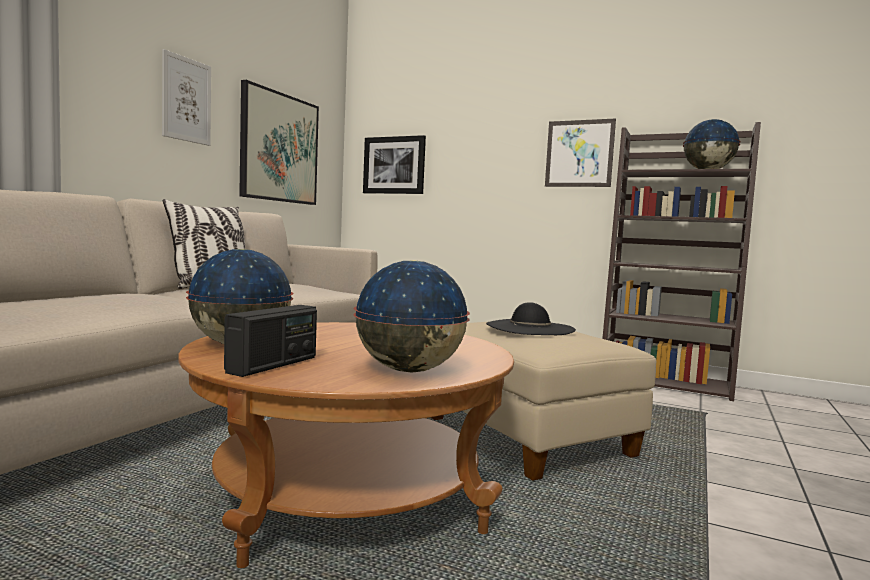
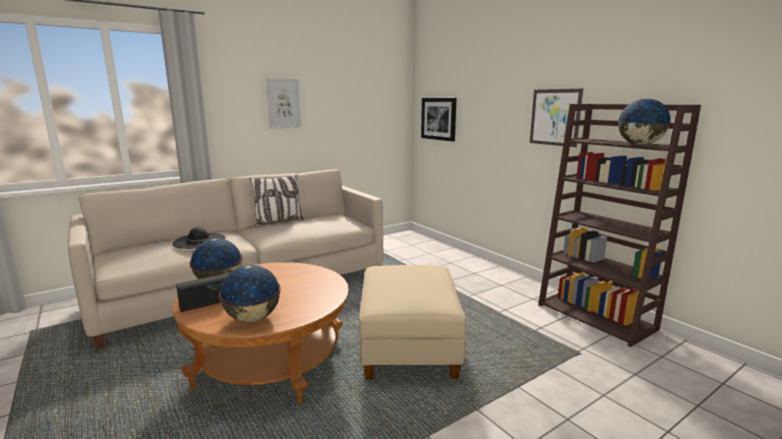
camera: 30 degrees right, 10 degrees up
(279, 148) = (354, 117): picture -> none
(530, 328) = (407, 280): black hat -> black hat (199, 241)

